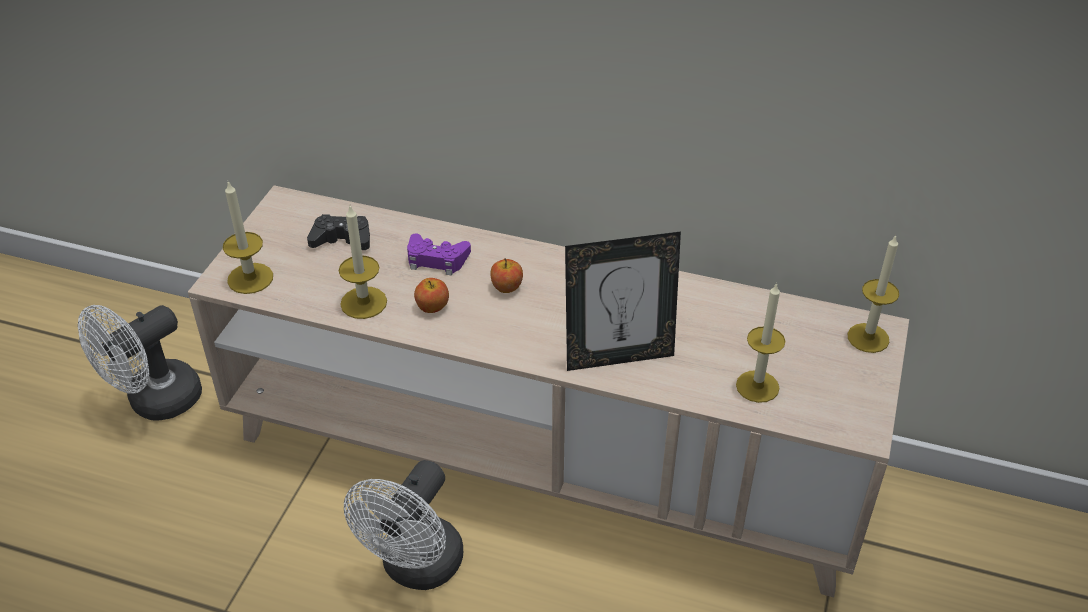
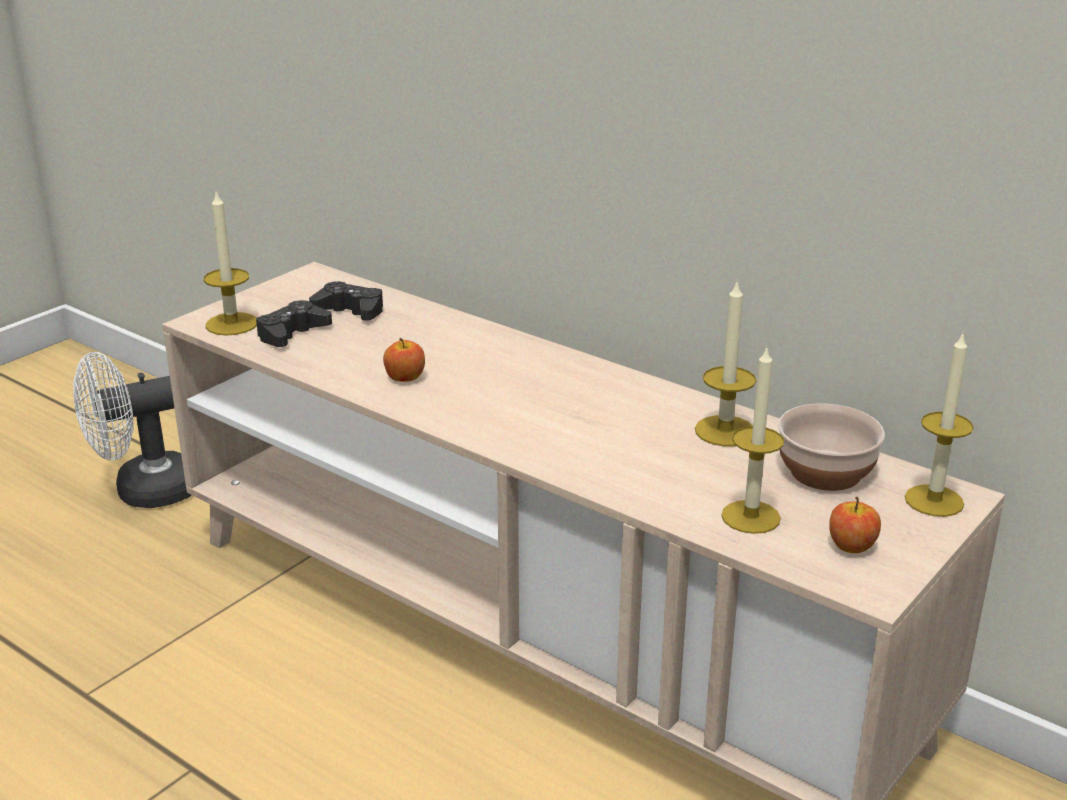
camera: 20 degrees right, 15 degrees down
(309, 277) = (292, 333): none -> black game controller
(363, 302) = (333, 362): candle -> candle (725, 431)
(416, 568) = (318, 708): white fan -> none
(436, 259) = (439, 342): purple game controller -> none
(507, 287) = (501, 376): apple -> apple (851, 546)
(618, 356) = (590, 457): picture frame -> none
(786, 329) = (825, 472): none -> bowl

